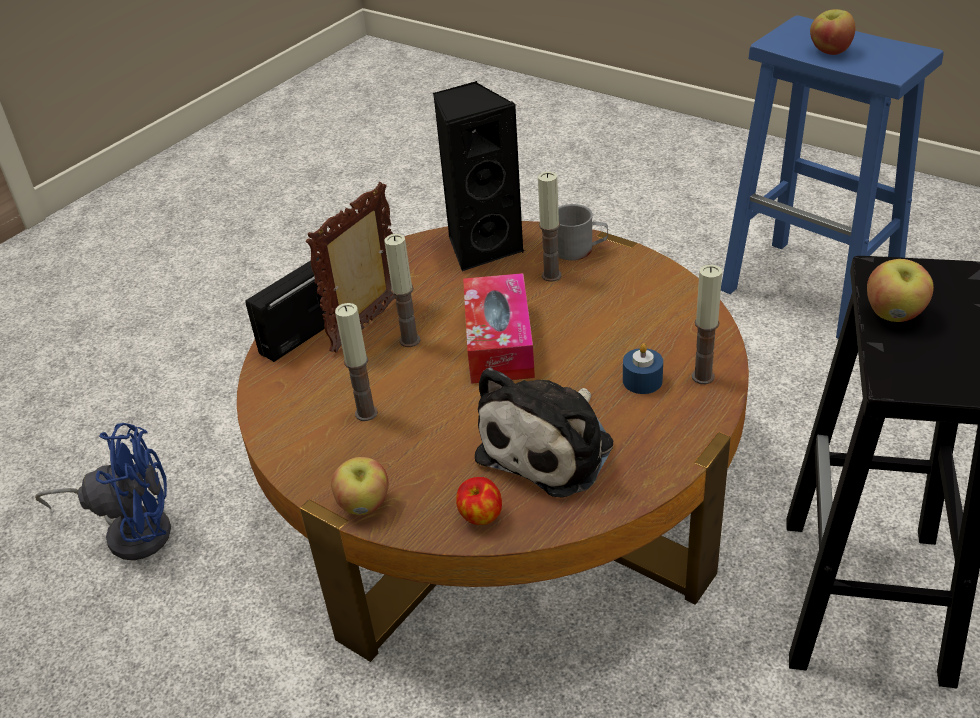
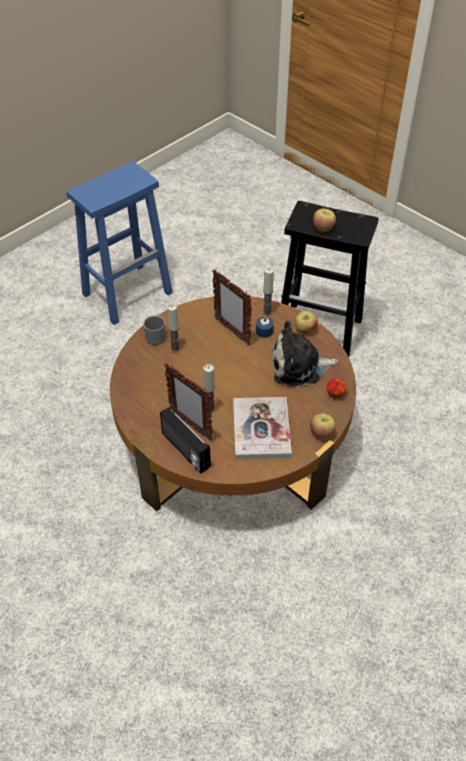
camera: 85 degrees left, 10 degrees up
(131, 530) = (218, 609): blue fan -> none
(366, 413) = (261, 429): candle -> book
(482, 247) = (138, 372): black speaker -> none
(499, 342) = (222, 375): tissue box -> none
(551, 447) = (299, 366): plush toy -> plush toy turned 135 degrees clockwise
(624, 336) = (232, 331): none -> picture frame
(829, 51) = (112, 191): apple -> apple (305, 330)

